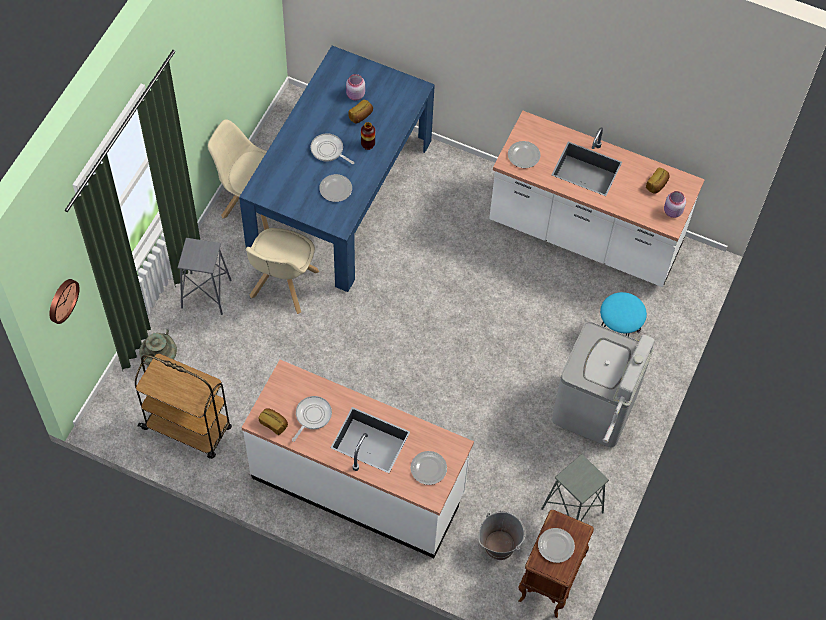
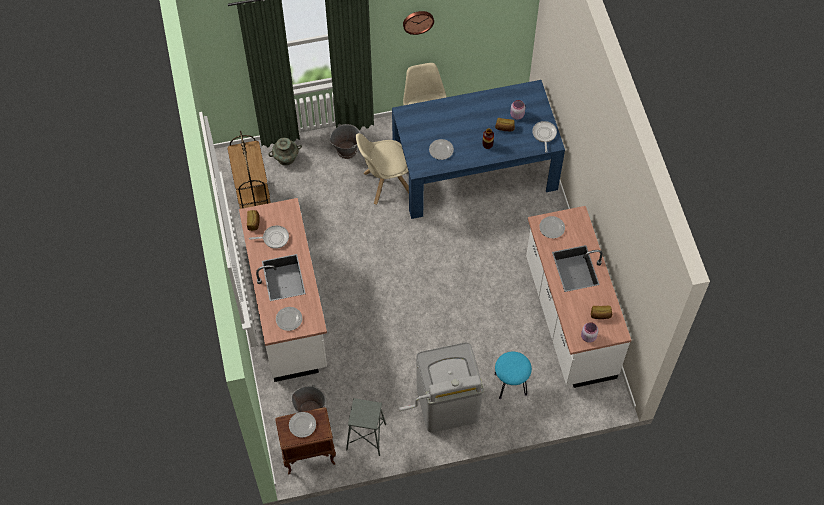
camera: 55 degrees right, 0 degrees up
(62, 300) = (219, 61): wall clock -> wall clock (418, 21)
(206, 293) = (347, 150): grey stool -> grey bucket
(328, 150) = (464, 128): frying pan -> frying pan (544, 134)

